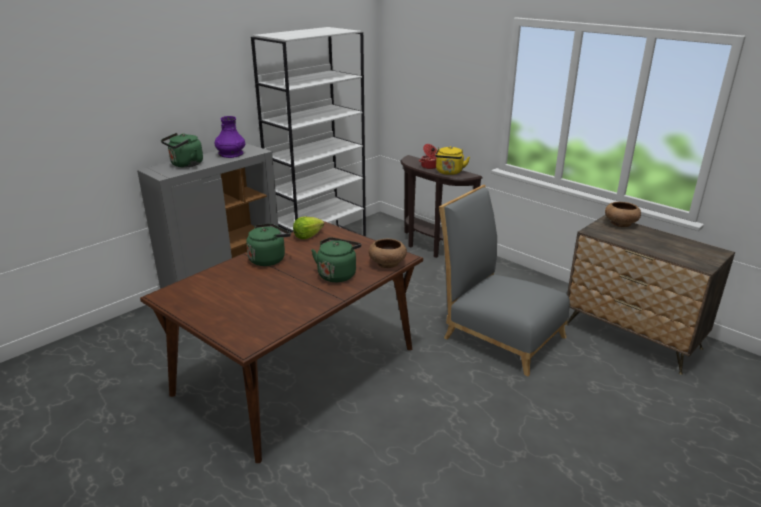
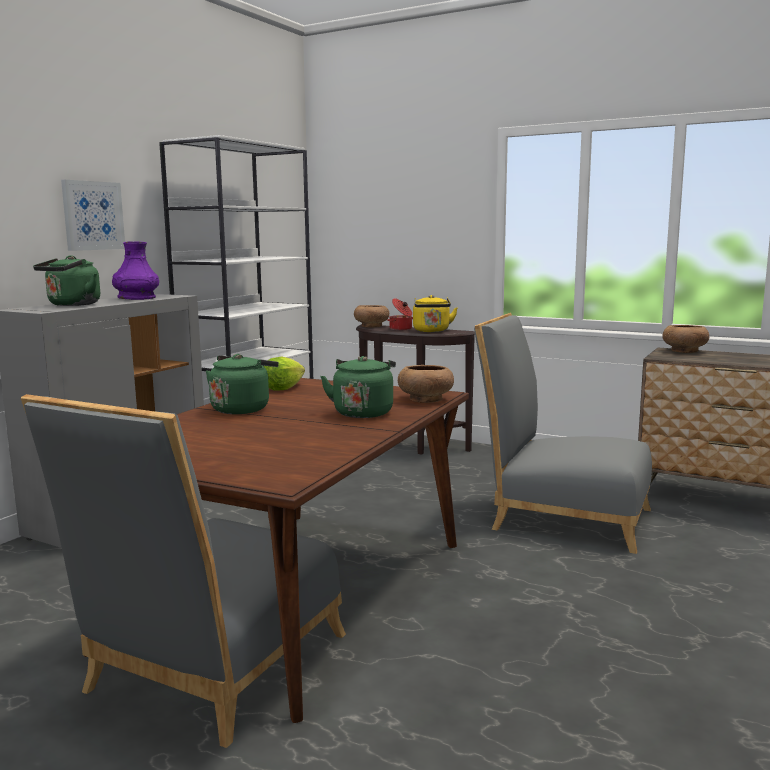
camera: 15 degrees left, 15 degrees down
(203, 96) = (93, 215): none -> picture
(228, 418) = (209, 670): none -> grey chair
(412, 159) = (371, 326): none -> brown bowl

